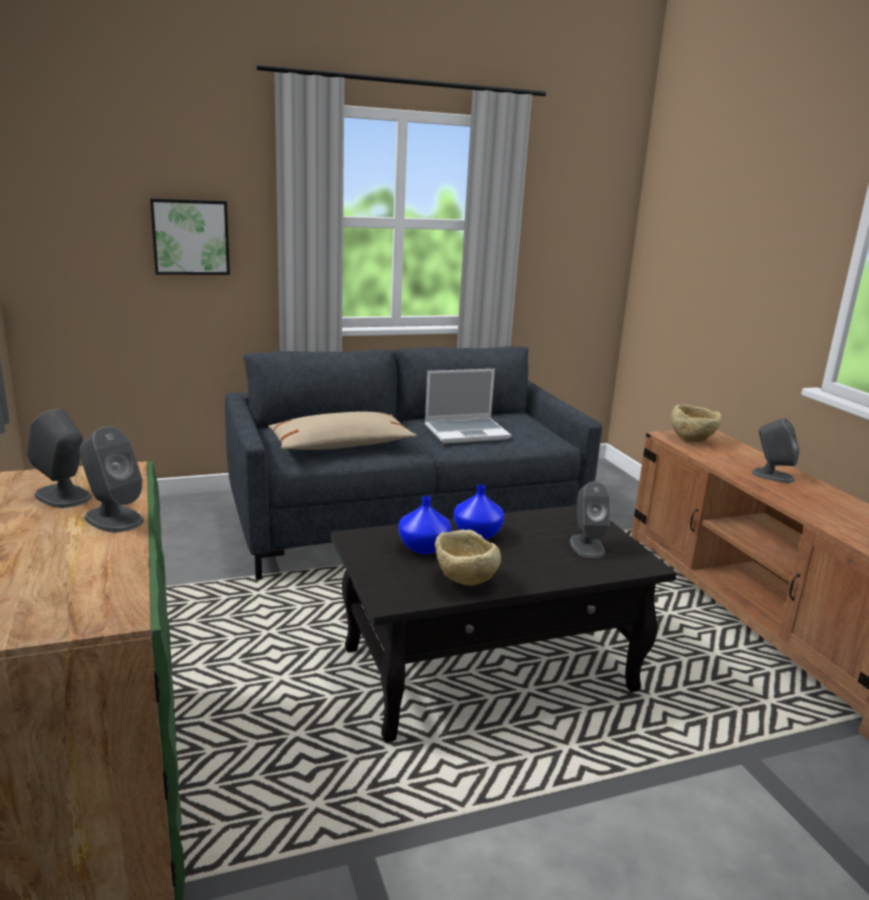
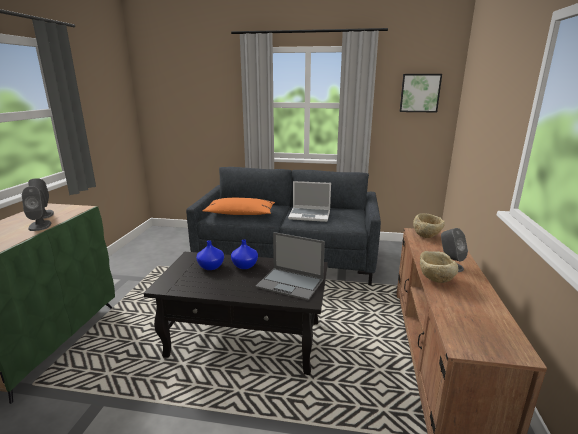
camera: 30 degrees right, 0 degrees up
(190, 237) = (209, 113): picture -> picture (419, 93)
(341, 445) = (240, 214): beige pillow -> orange pillow
(464, 581) = (204, 286): beige bowl -> beige bowl (435, 280)
(586, 546) = (291, 283): grey speaker -> laptop

